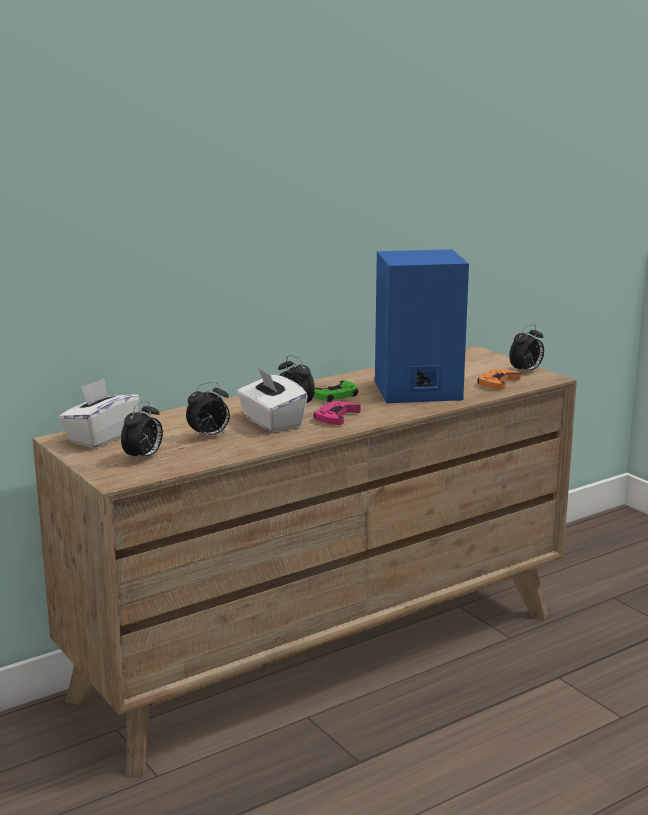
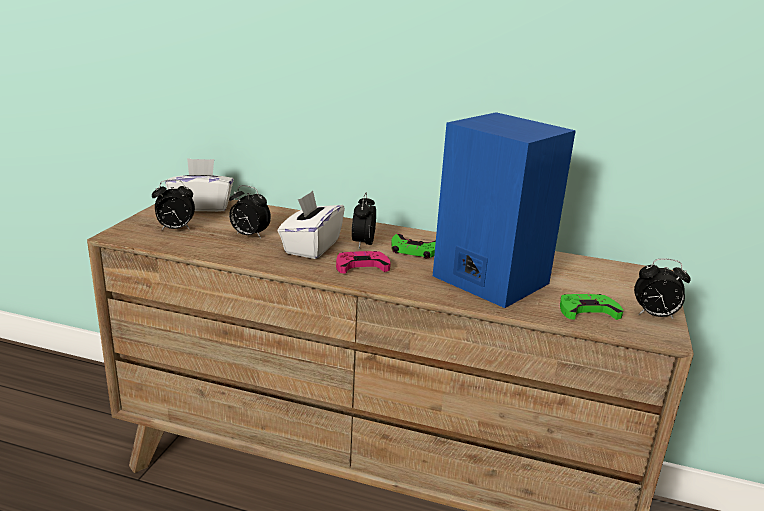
camera: 50 degrees right, 5 degrees up
(498, 383) = (587, 311): orange game controller -> green game controller

